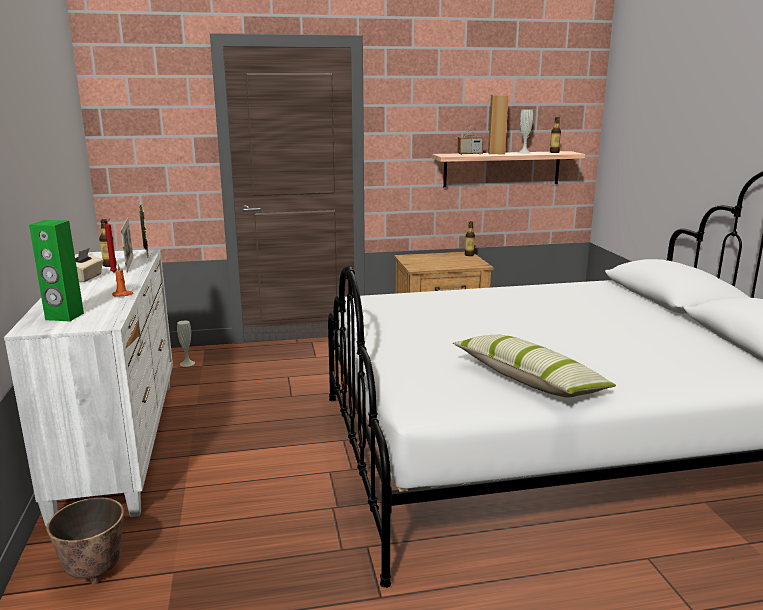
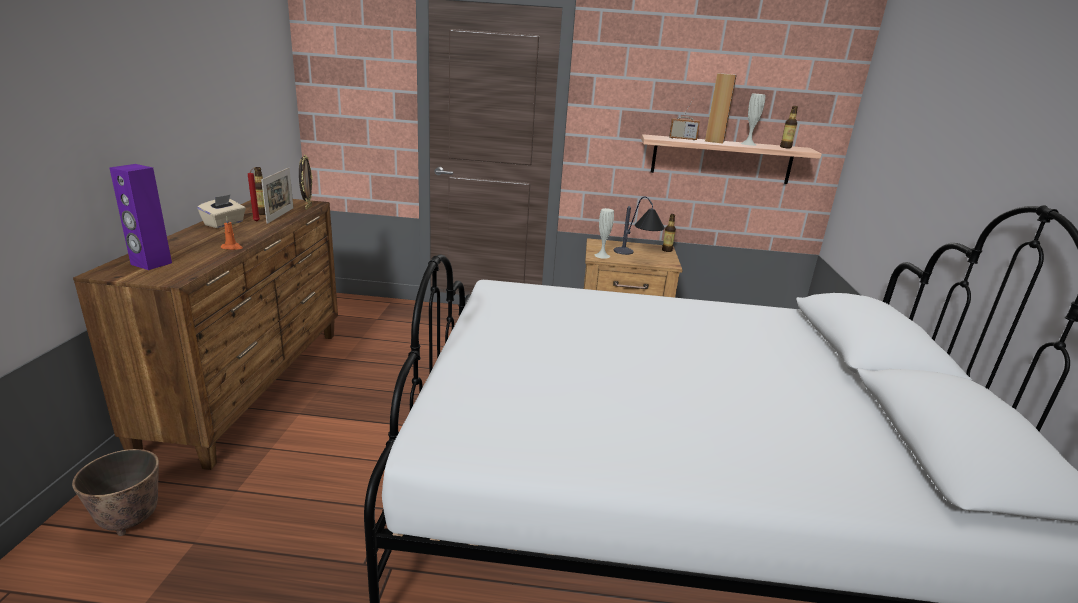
camera: 15 degrees right, 5 degrees up
(64, 316) = (151, 264): green speaker -> purple speaker
(121, 443) = (252, 386): white dresser -> brown dresser
(187, 363) = (366, 314): white vase -> white vase (602, 255)
(449, 264) = (636, 257): none -> table lamp
(529, 380) = (589, 433): pillow -> none

